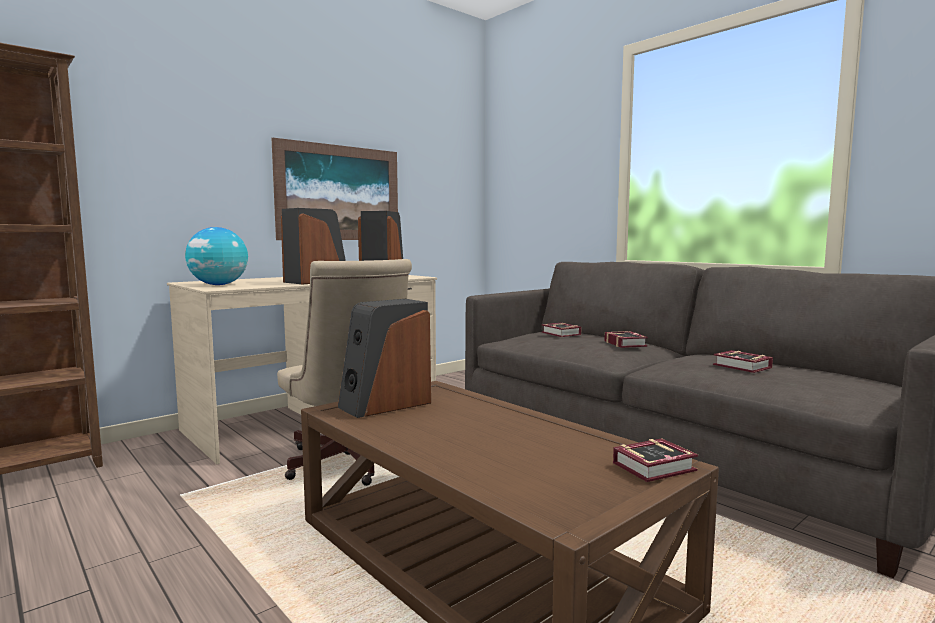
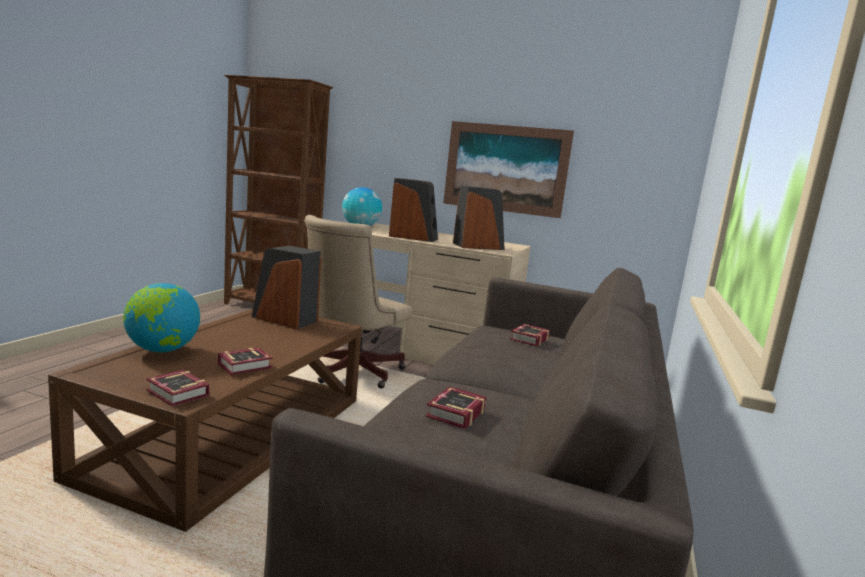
camera: 60 degrees right, 5 degrees up
(485, 470) = (162, 350): none -> globe
(625, 343) = (503, 361): book -> book (247, 366)

